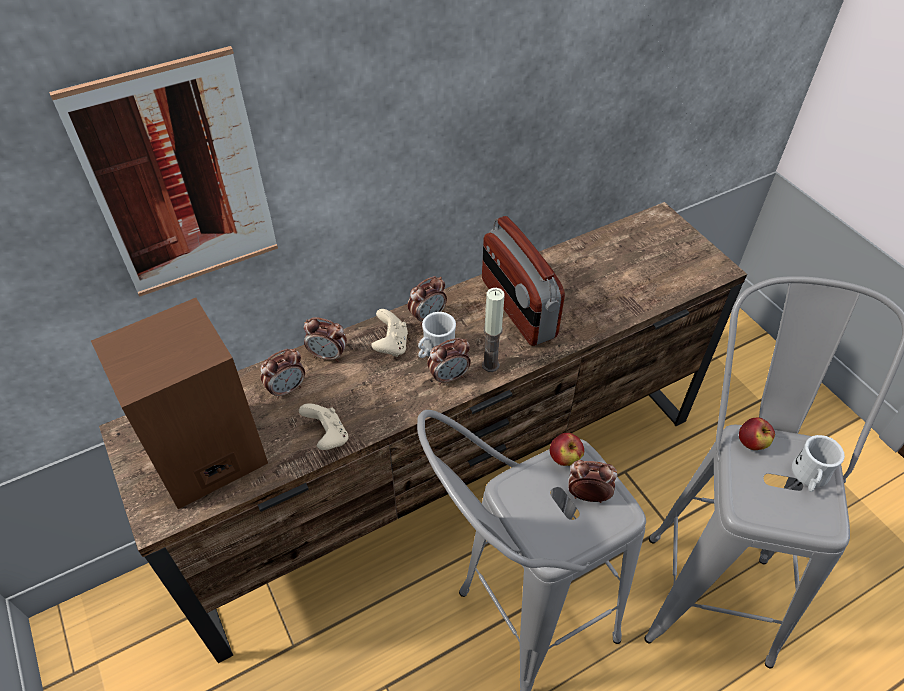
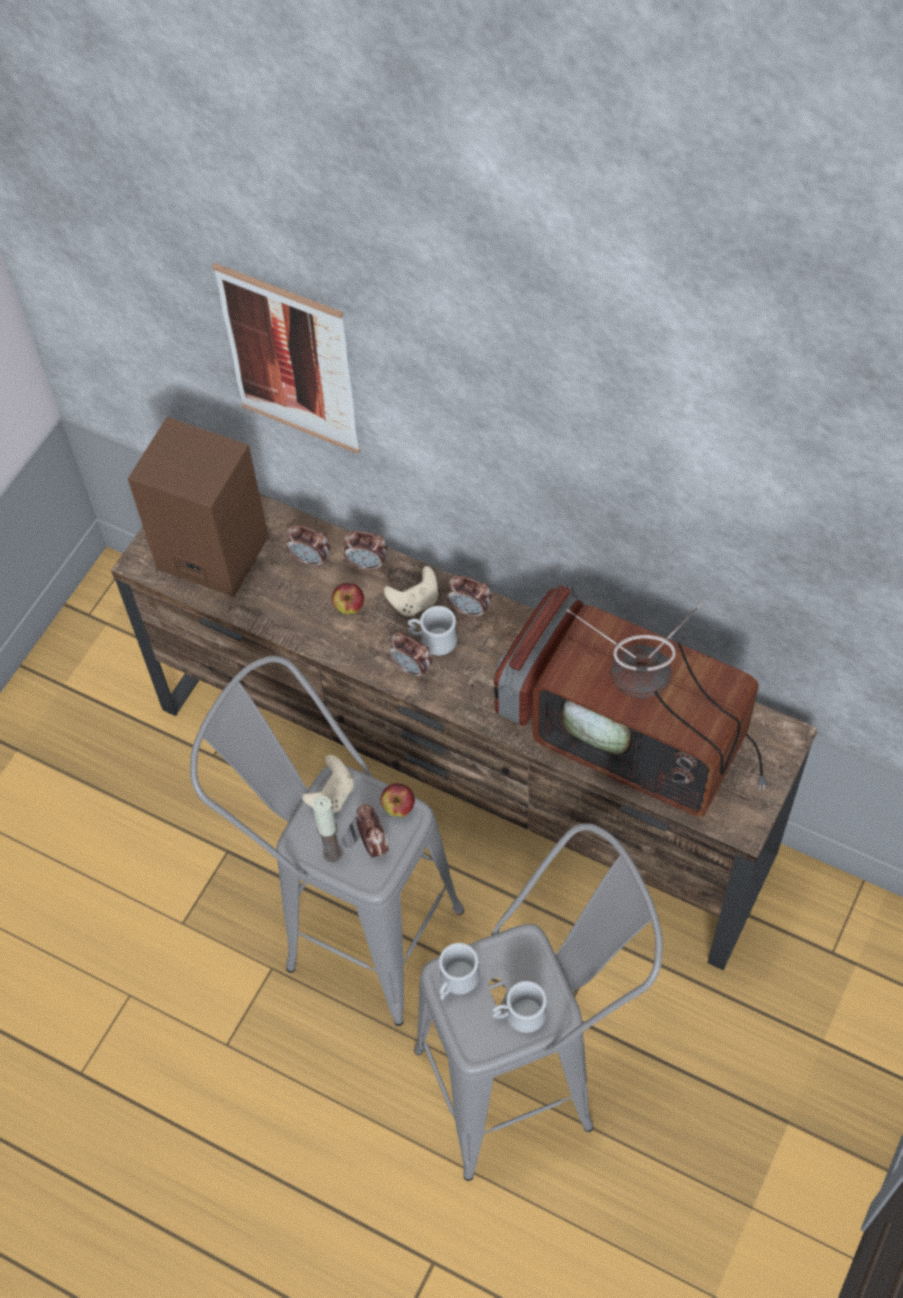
camera: 60 degrees right, 10 degrees up
(327, 436) = (286, 619): beige game controller -> beige game controller (332, 795)
(328, 355) = (367, 564): alarm clock -> alarm clock turned 60 degrees counterclockwise
(490, 365) = (450, 692): candle -> candle (332, 853)
(618, 280) = (648, 741): none -> television
(751, 443) = (526, 952): apple -> apple (349, 607)
(757, 505) = (456, 982): none -> white mug

